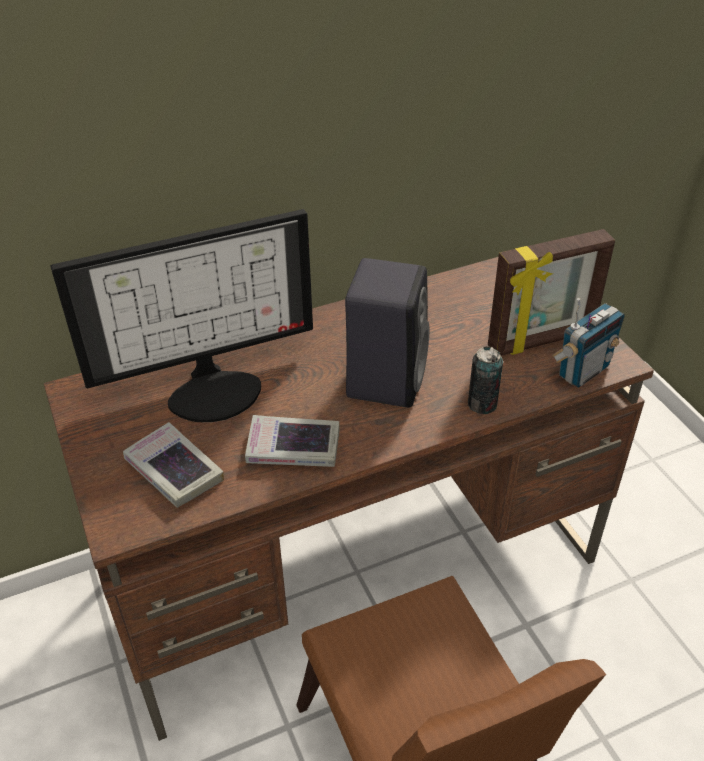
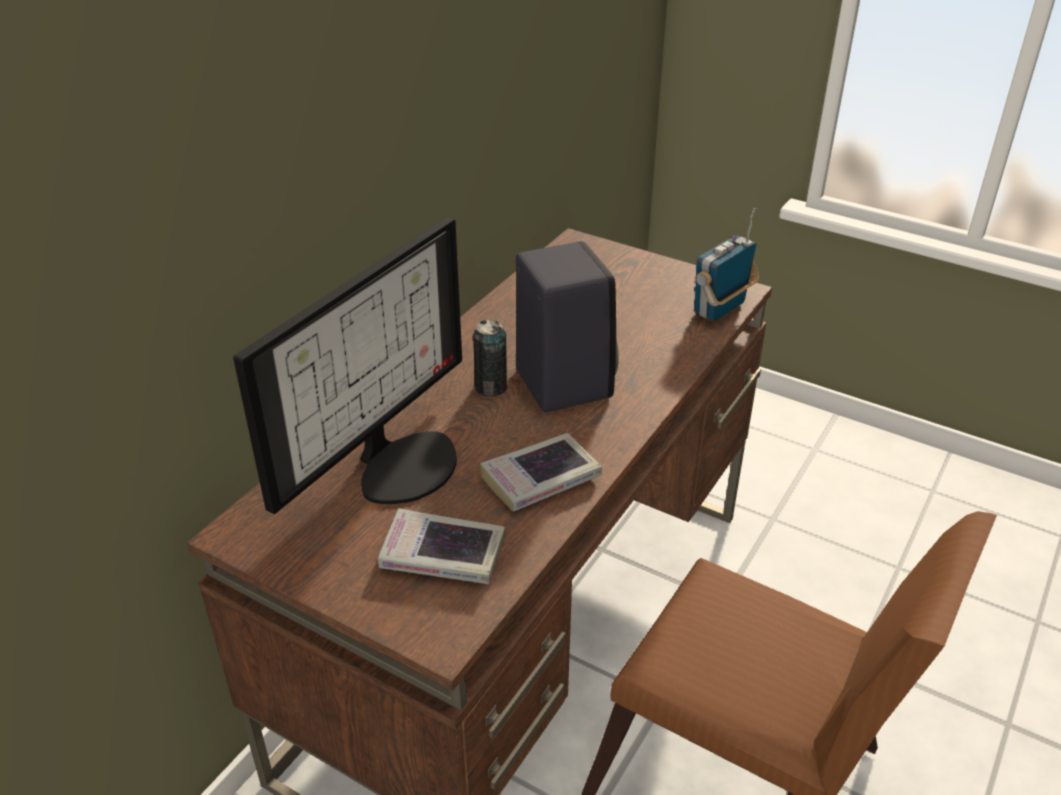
camera: 35 degrees left, 5 degrees down
(482, 404) = (669, 368): can -> can (491, 387)
(542, 341) = (662, 297): picture frame -> none
(582, 371) = (720, 309): radio -> radio turned 150 degrees counterclockwise

